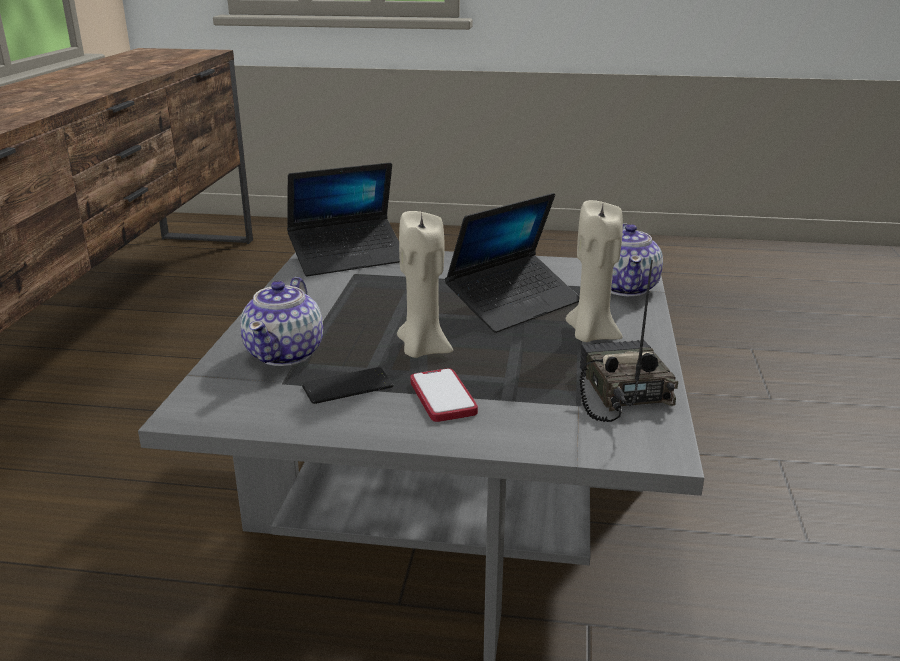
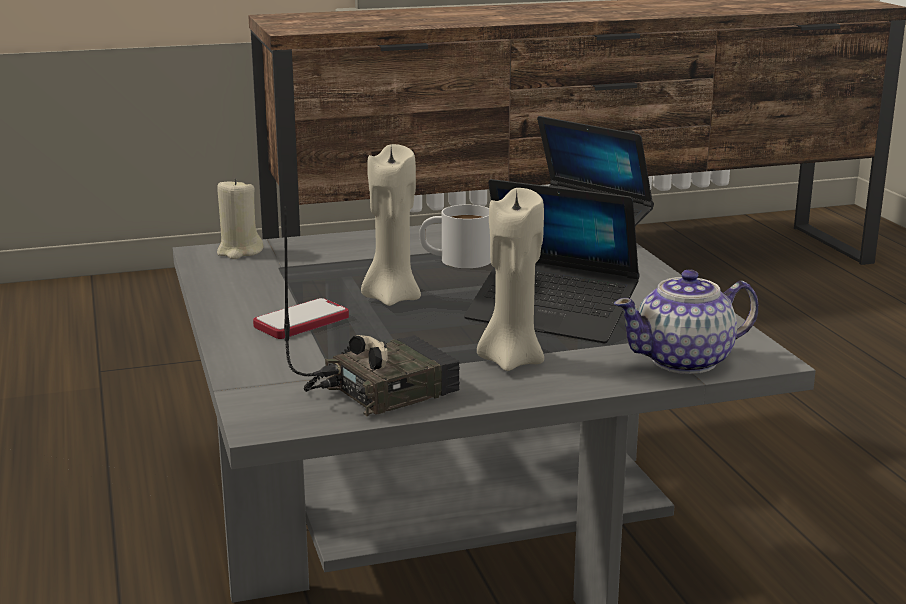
camera: 65 degrees right, 5 degrees down
(210, 395) = (239, 251): none -> beige candle
(286, 353) = (333, 256): teapot -> none
(348, 387) = (290, 287): phone -> none
(358, 308) = (455, 259): none -> white mug

